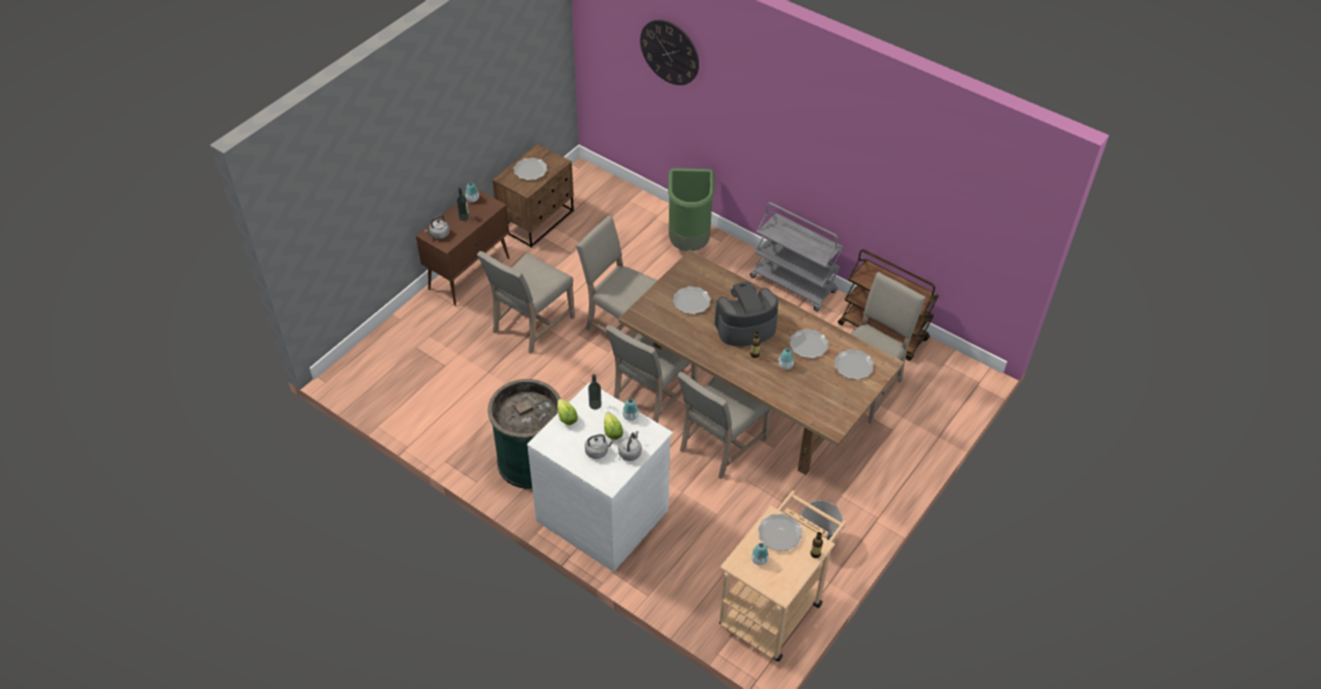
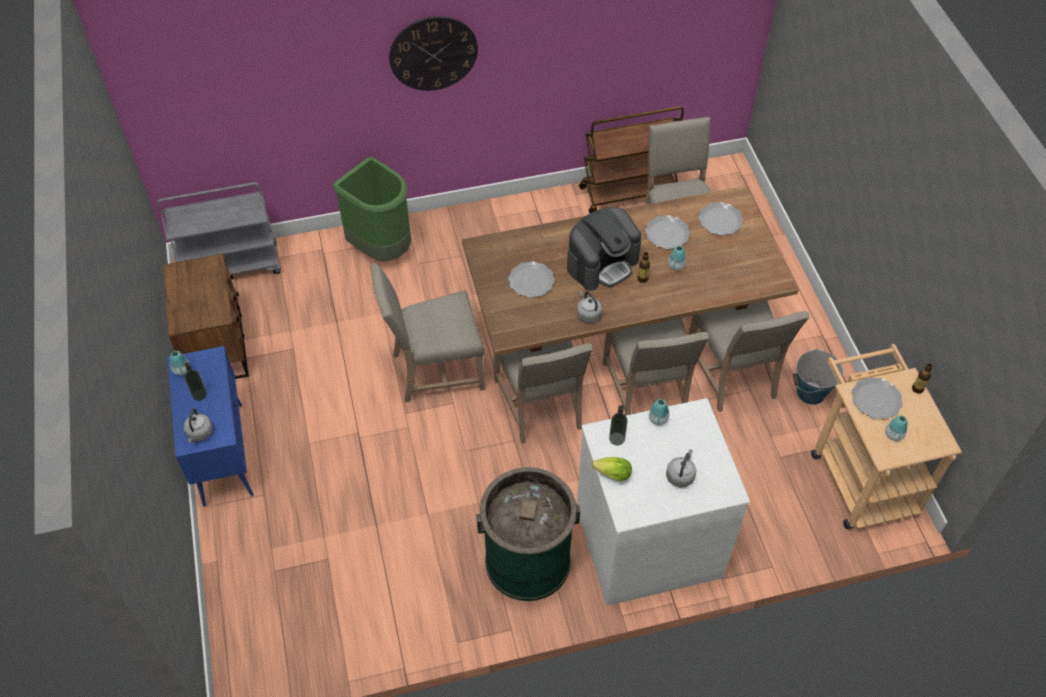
camera: 50 degrees left, 5 degrees up
(469, 273) = (223, 453): brown cabinet -> blue cabinet
(530, 170) = (195, 295): plate -> none
(530, 325) = (351, 445): beige chair -> beige chair (734, 375)
(612, 431) = (663, 446): lettuce -> none
(630, 452) = (705, 449): grey kettle -> grey kettle (588, 314)
(669, 52) = (274, 52): wall clock -> wall clock (433, 53)
(745, 327) = (602, 263): coffee machine -> coffee machine turned 150 degrees counterclockwise
(794, 284) = (515, 212): grey cart -> grey cart (231, 266)

